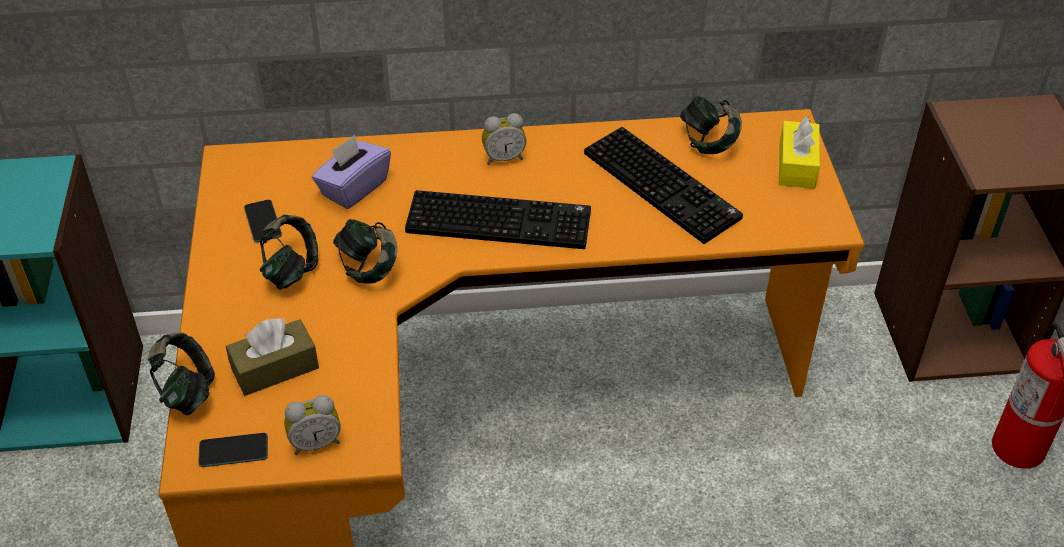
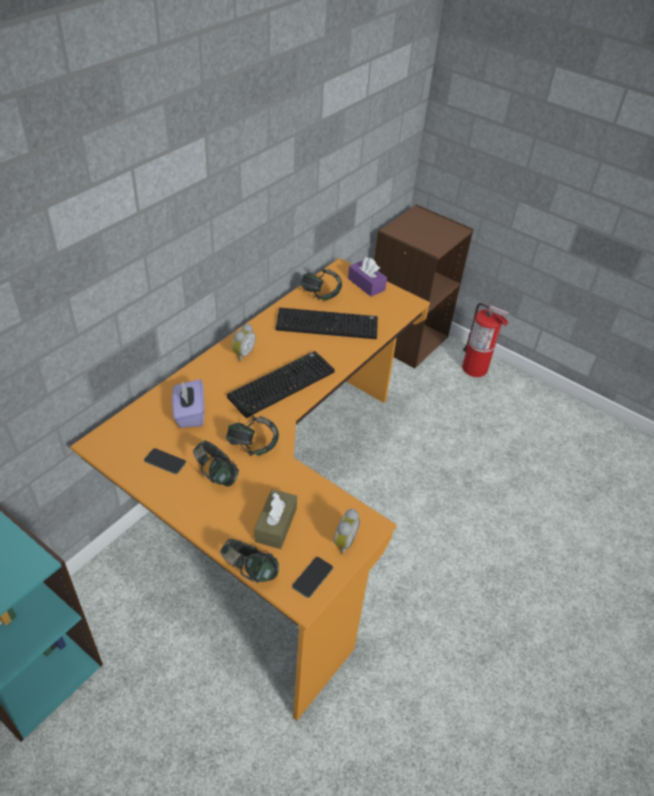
camera: 50 degrees left, 0 degrees up
(797, 165) = (366, 284): yellow tissue box -> purple tissue box

